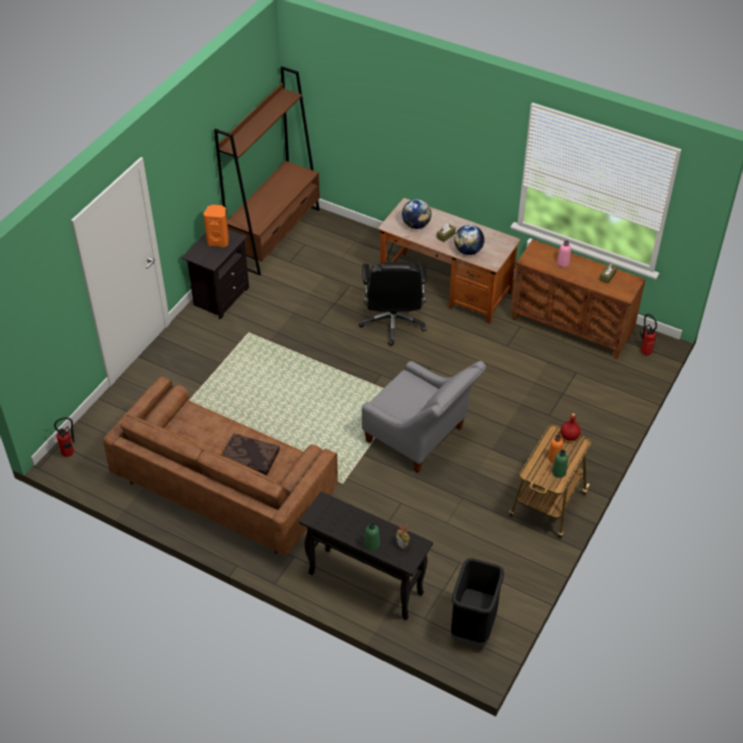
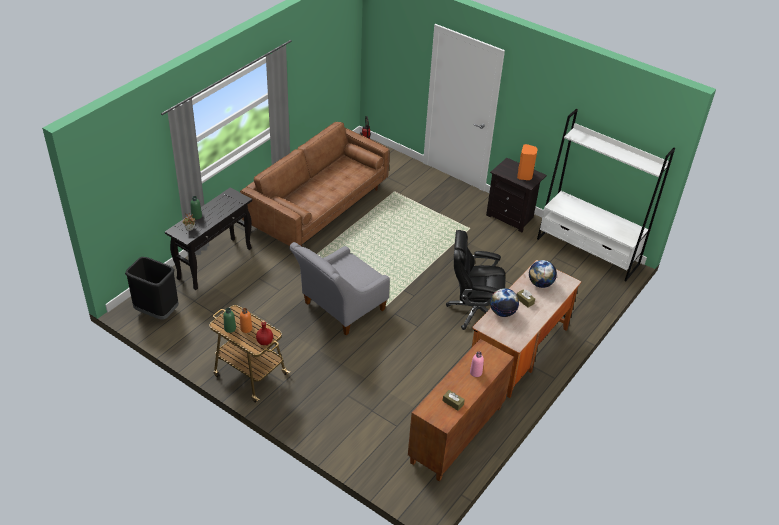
camera: 95 degrees right, 5 degrees down
(249, 460) = (313, 193): brown pillow -> none
(275, 235) = (588, 252): brown bookcase -> white bookcase
(645, 351) = (418, 490): fire extinguisher -> none

